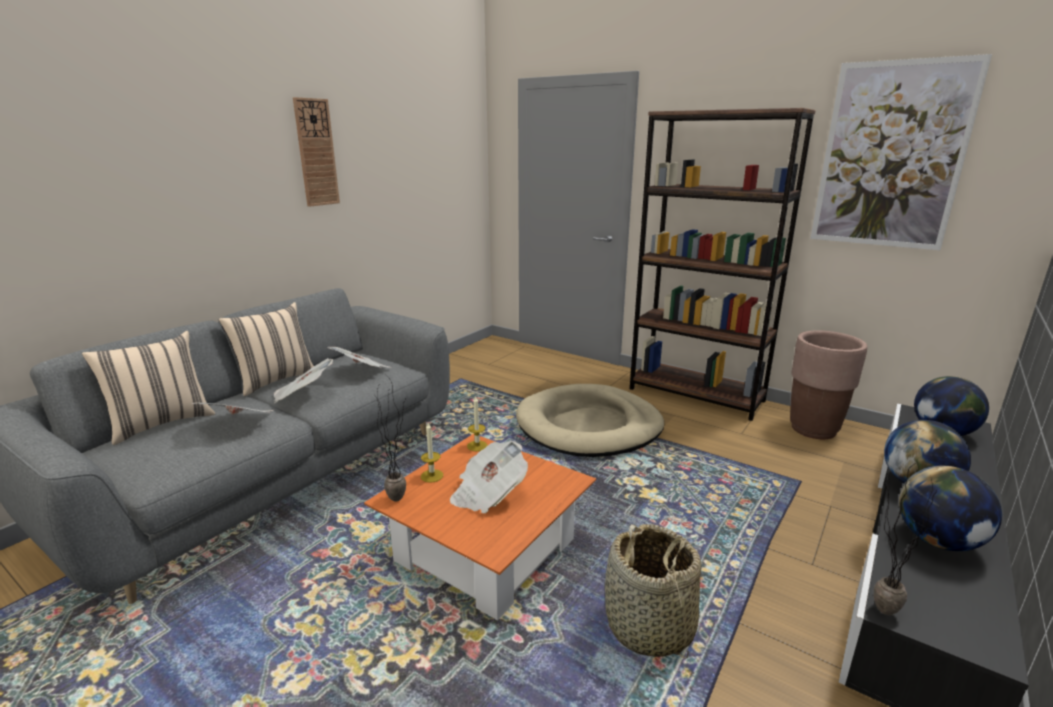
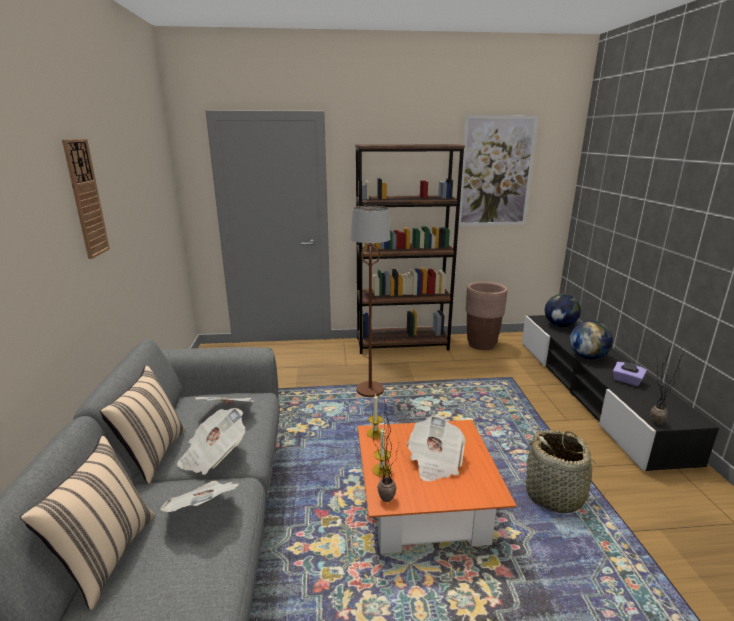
camera: 40 degrees left, 0 degrees up
(589, 426) = (370, 390): beige dog bed -> brown floor lamp
(937, 541) = (627, 381): globe -> purple tissue box

